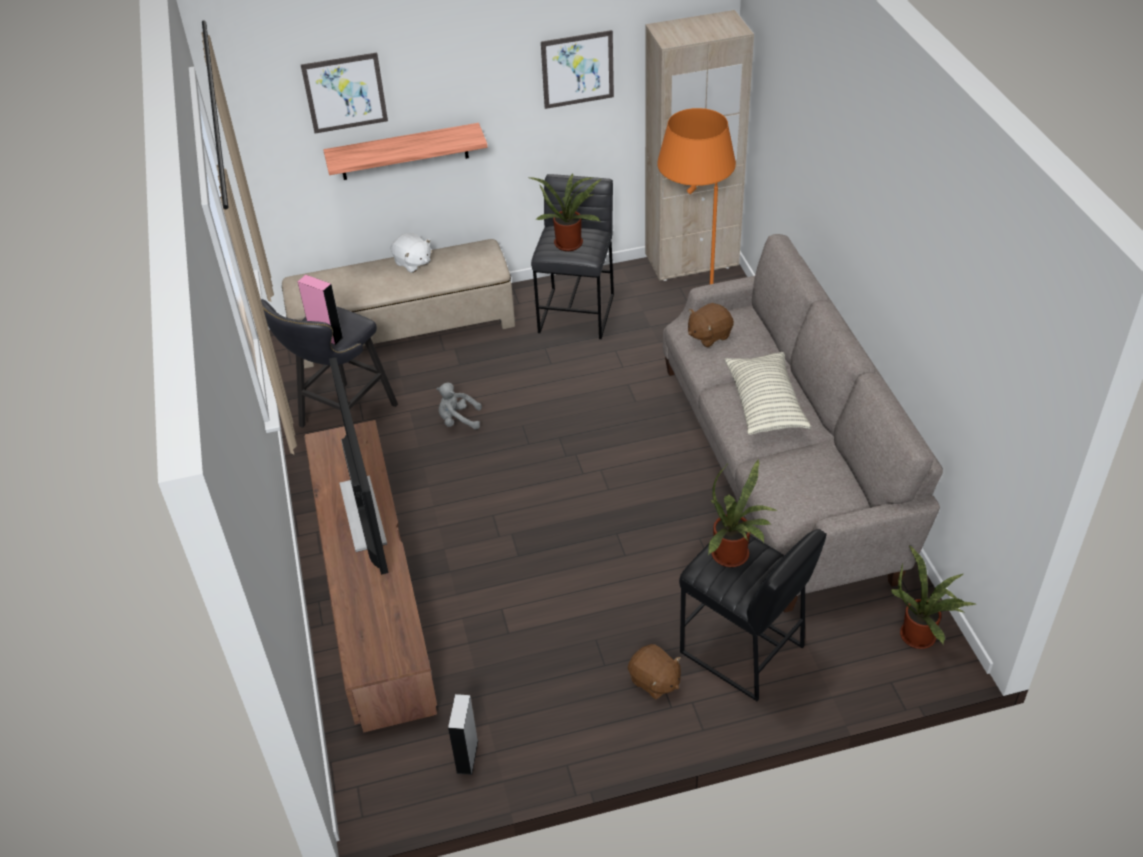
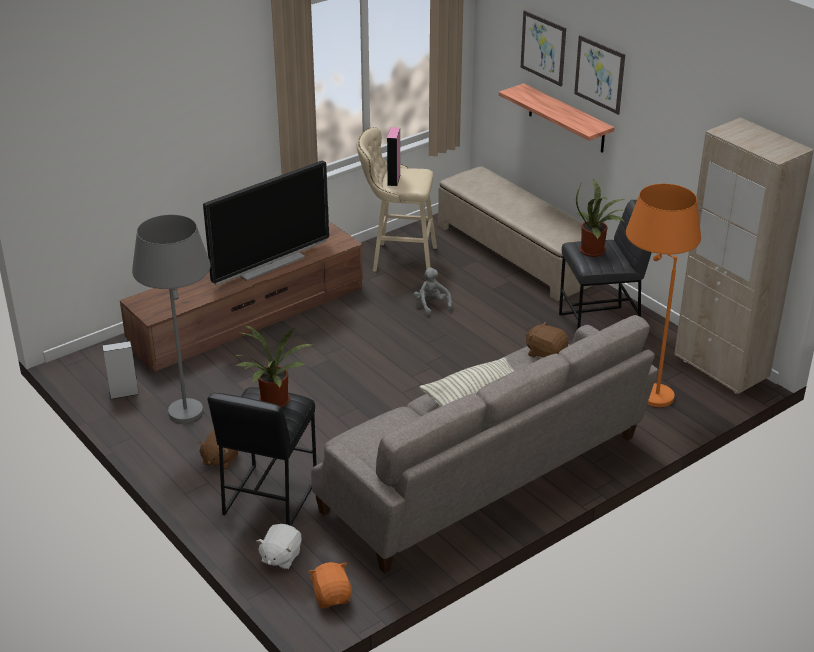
camera: 65 degrees right, 10 degrees down
(341, 422) = (395, 258): black stool -> beige stool
(412, 263) = (538, 208): white plush toy -> white plush toy (280, 557)
(568, 697) = (190, 423): none -> grey floor lamp
(577, 69) = (686, 126): picture -> picture (599, 74)
(921, 635) = (332, 596): potted plant -> orange plush toy

